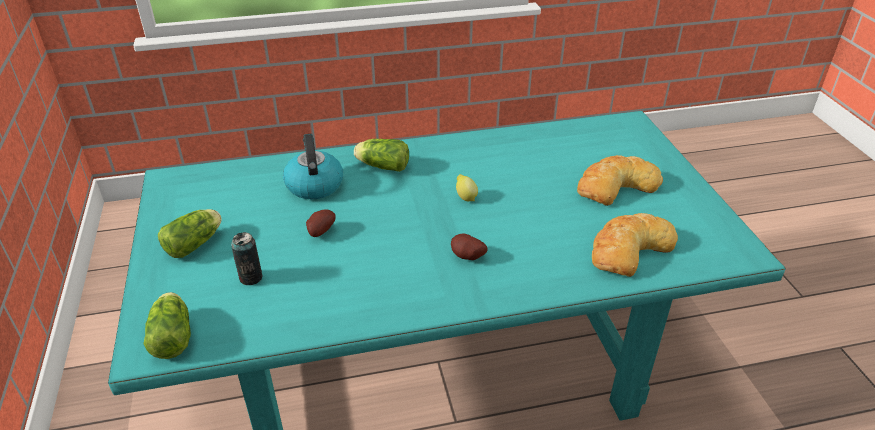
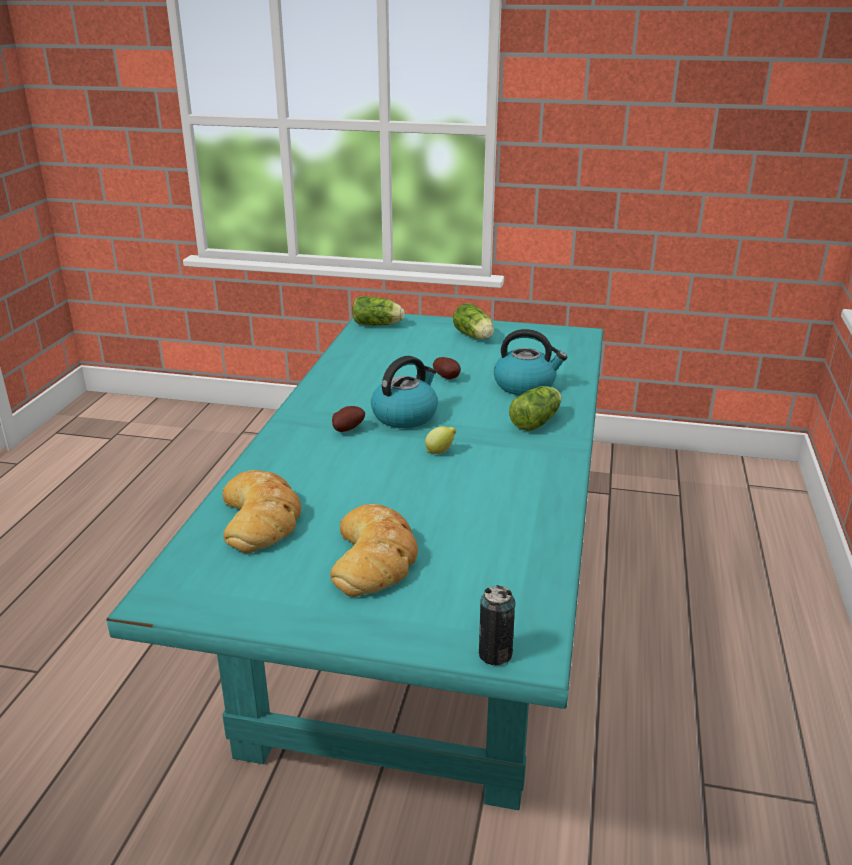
camera: 115 degrees right, 10 degrees down
(251, 277) = (413, 349): can -> can (495, 654)
(416, 233) = (405, 415): none -> kettle

